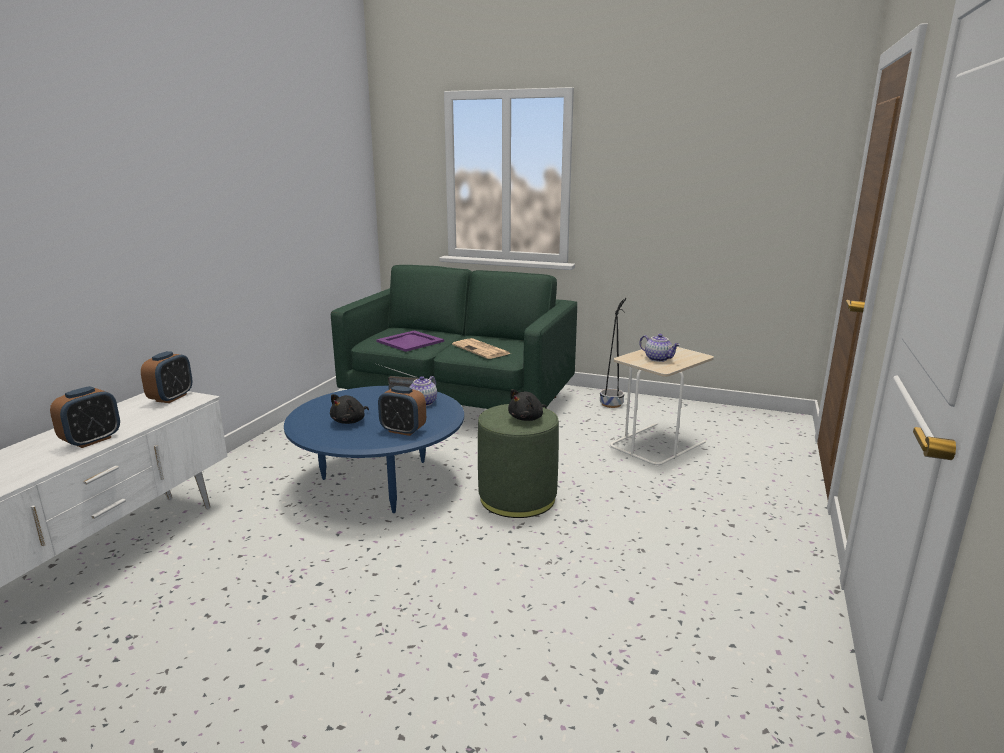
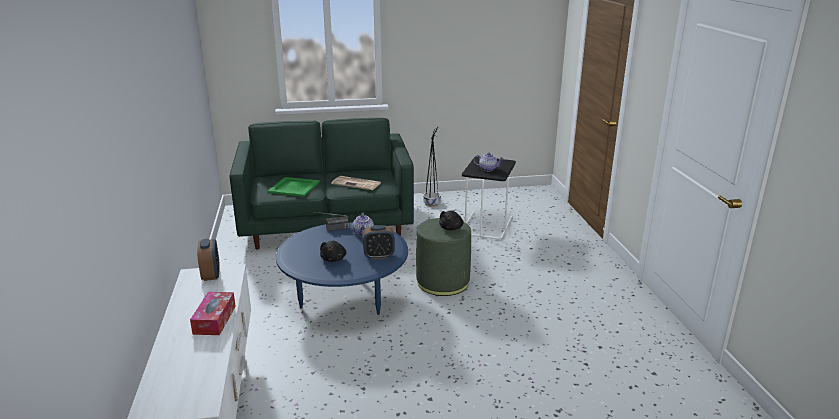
camera: 30 degrees left, 5 degrees up
(92, 440) = (214, 320): alarm clock -> tissue box
(410, 341) = (294, 187): purple tray -> green tray
(656, 444) = (486, 225): beige side table -> black side table

